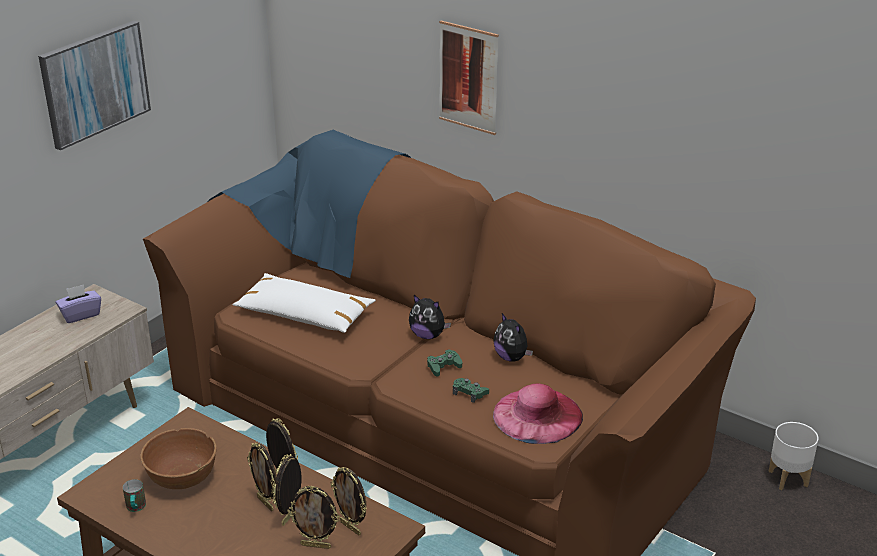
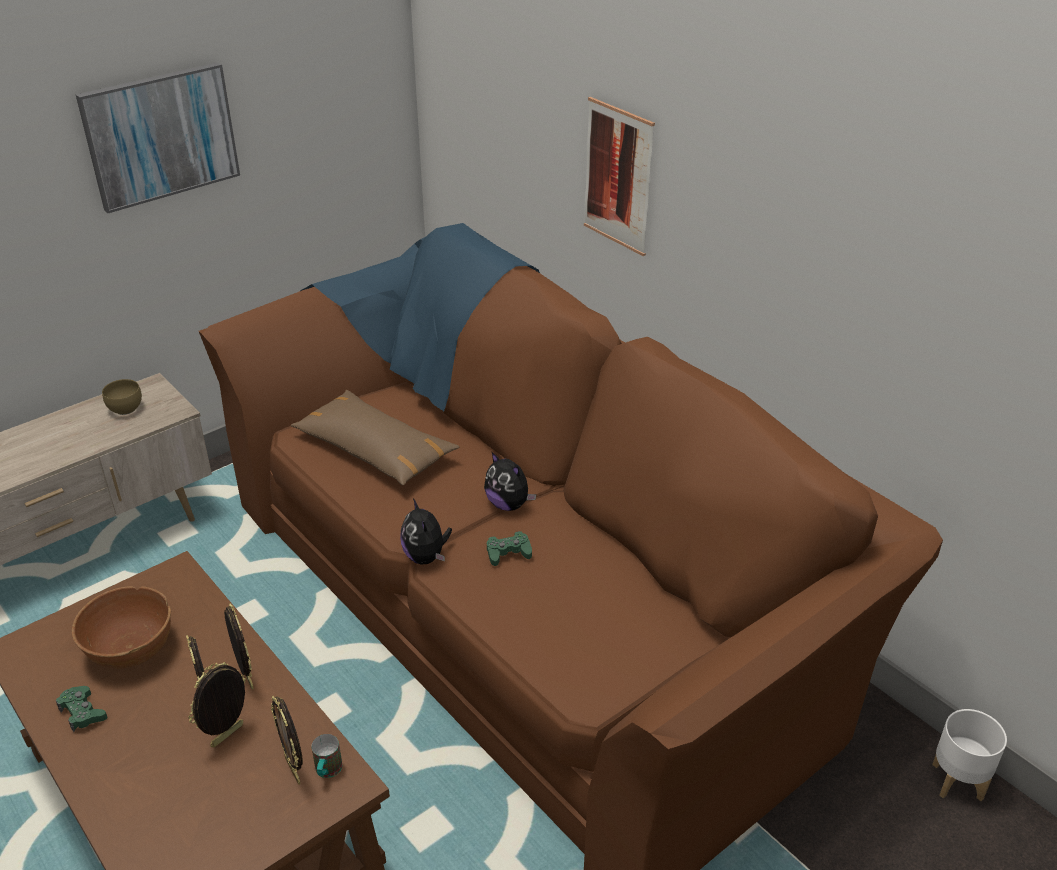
camera: 15 degrees right, 5 degrees up
(80, 315) = (124, 410): purple tissue box -> brown bowl
(135, 508) = (57, 682): mug -> mug (327, 772)
(304, 315) = (375, 450): white pillow -> brown pillow
(316, 545) = (239, 787): picture frame -> none
(470, 393) = (526, 597): green game controller -> green game controller (82, 712)
(511, 357) = (603, 554): plush toy -> plush toy (426, 557)
(537, 415) = (599, 649): pink hat -> none

